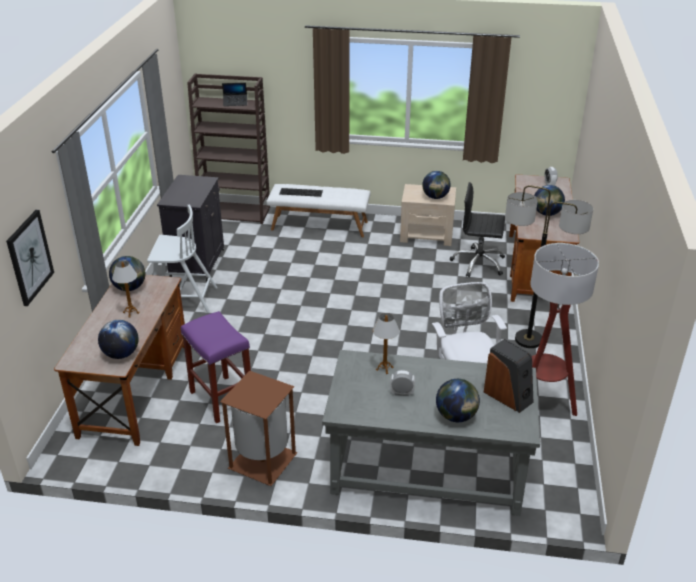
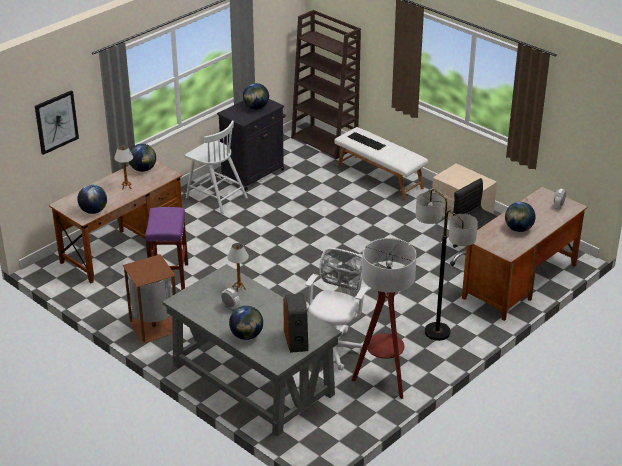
camera: 35 degrees right, 0 degrees up
(235, 103) = (335, 44): laptop -> none
(435, 197) = (466, 183): globe -> globe (256, 107)

